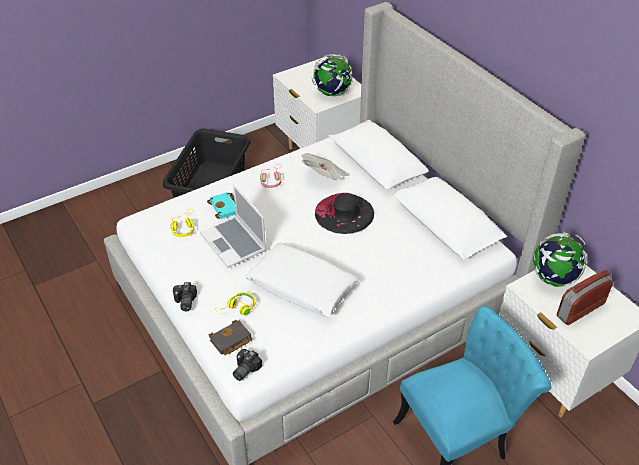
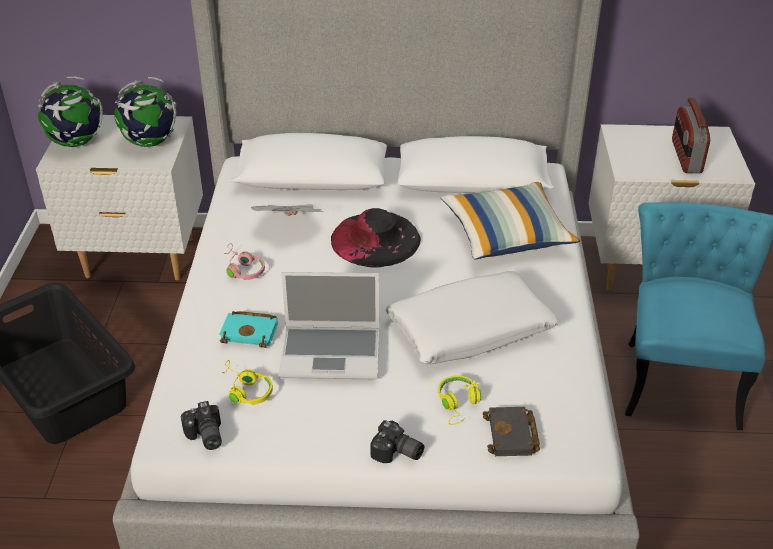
camera: 55 degrees left, 5 degrees down
(244, 369) = (573, 445): camera -> camera (204, 436)
(405, 263) = (507, 234): none -> pillow
(553, 279) = (631, 151): globe -> globe (76, 143)

